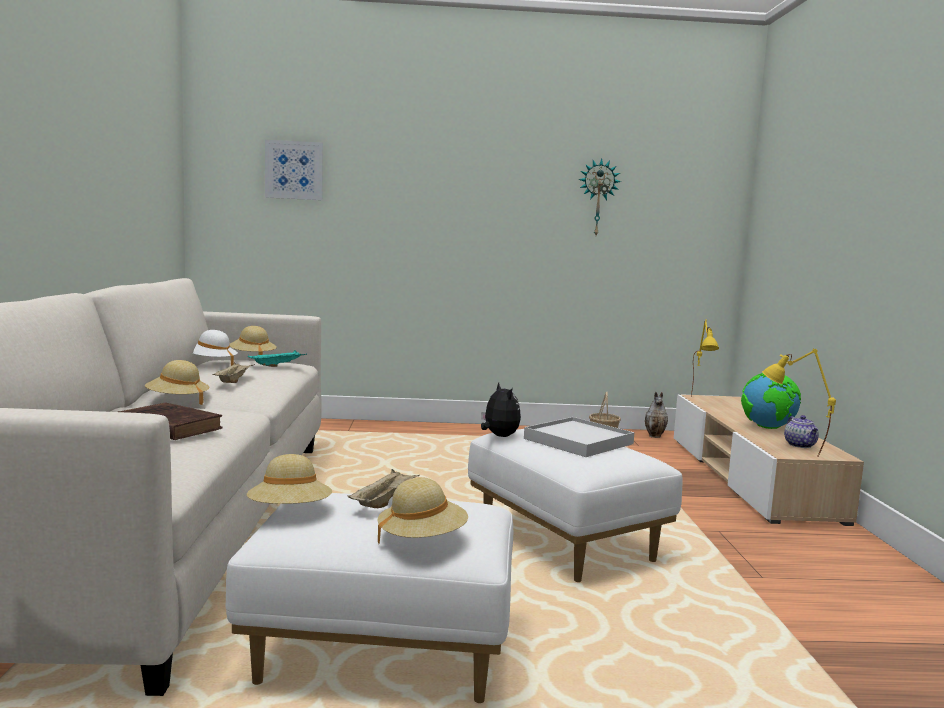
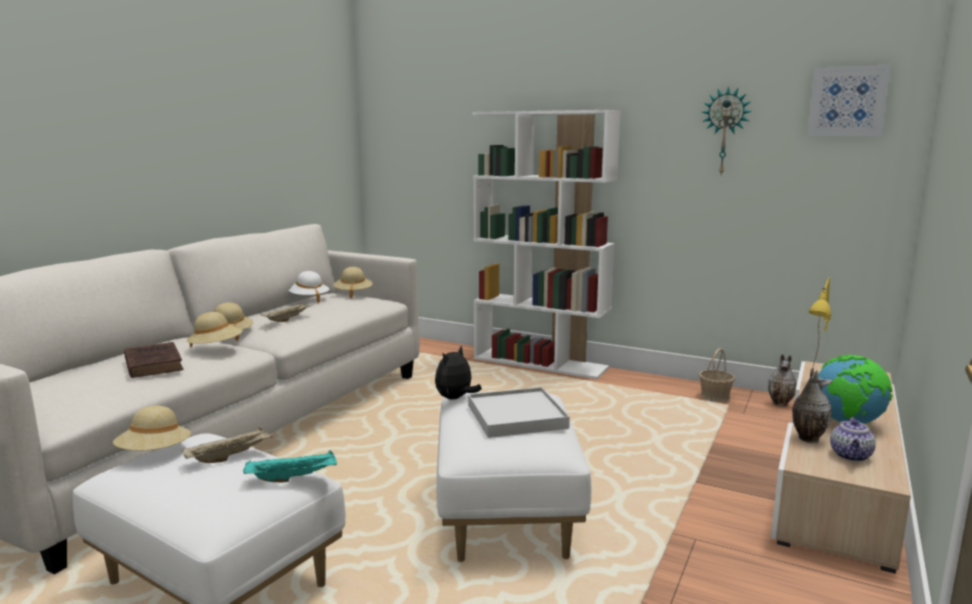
camera: 30 degrees right, 5 degrees up
(277, 365) = (353, 304): turquoise tray -> turquoise tray (293, 478)
(294, 170) = (435, 120): picture -> picture (847, 101)
(422, 539) = (191, 502): beige hat -> beige hat (216, 348)
(425, 427) = (541, 363): none -> white bookcase
(499, 436) = (455, 398): plush toy -> plush toy turned 150 degrees counterclockwise
(760, 439) = (807, 438): none -> vase
(790, 454) = (813, 466): yellow table lamp -> none

